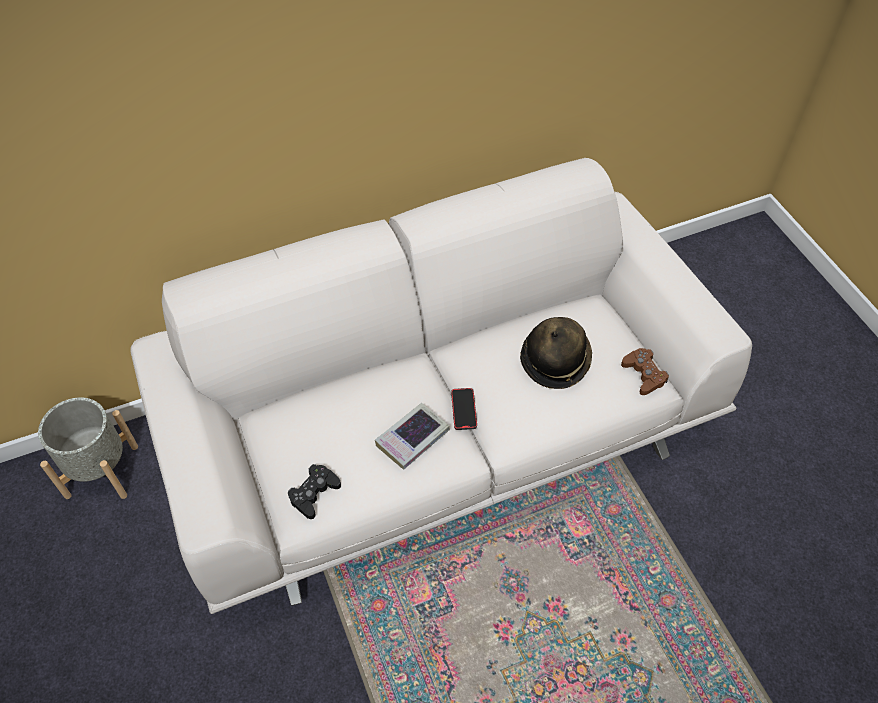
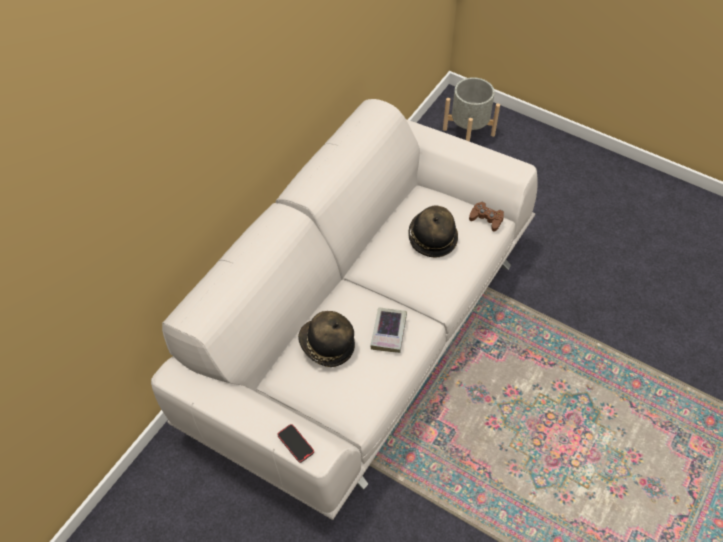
camera: 35 degrees left, 0 degrees up
(101, 471) = (151, 496): grey planter -> grey planter (468, 132)
(314, 493) = (358, 399): black game controller -> none
(332, 413) = (326, 346): none -> hat
(463, 410) = (401, 298): phone -> phone (295, 444)

